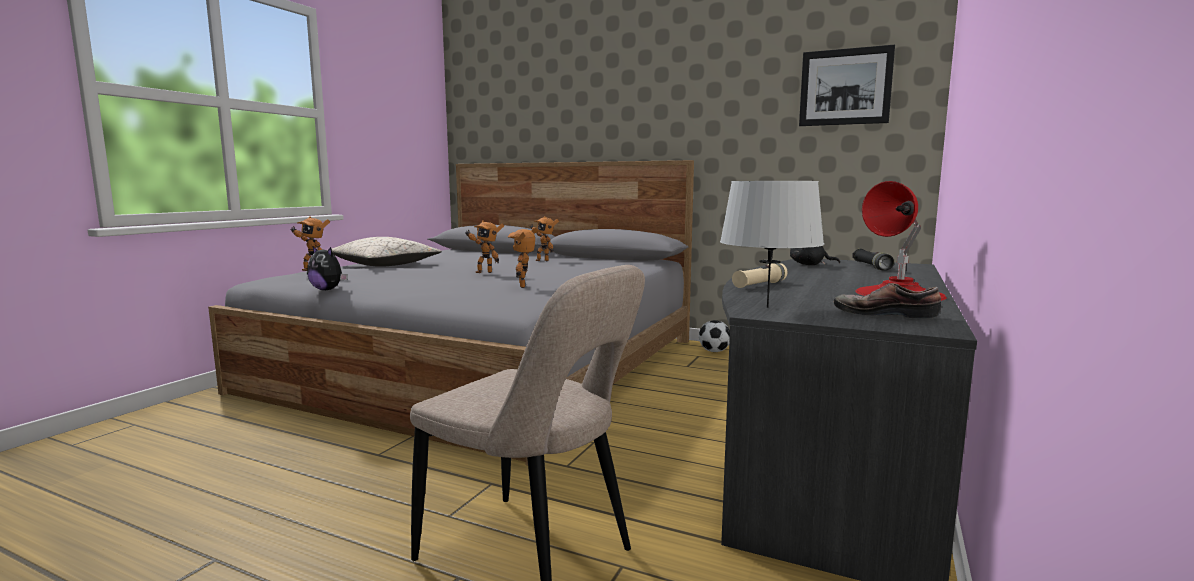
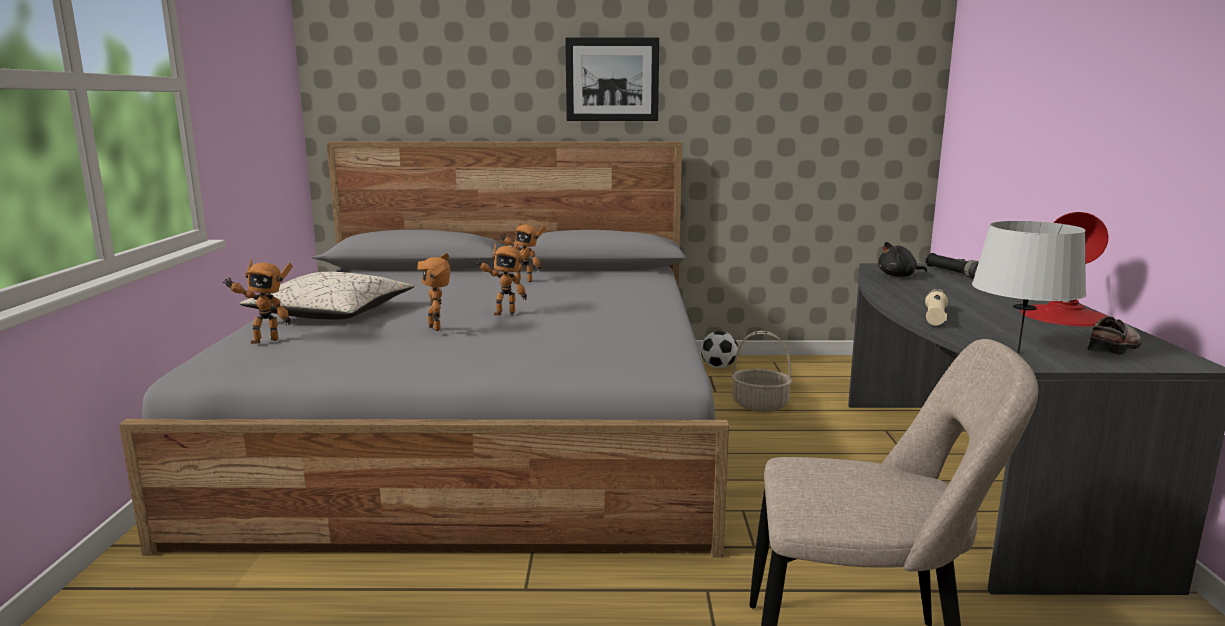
camera: 25 degrees left, 5 degrees up
(328, 290) = (358, 374): plush toy -> none
(525, 286) = (607, 333): toy robot -> toy robot (437, 328)
(712, 379) = (760, 405): none -> basket
(845, 87) = (850, 62): picture -> picture (612, 79)
(884, 314) = (1115, 347): shoe -> shoe turned 135 degrees clockwise

